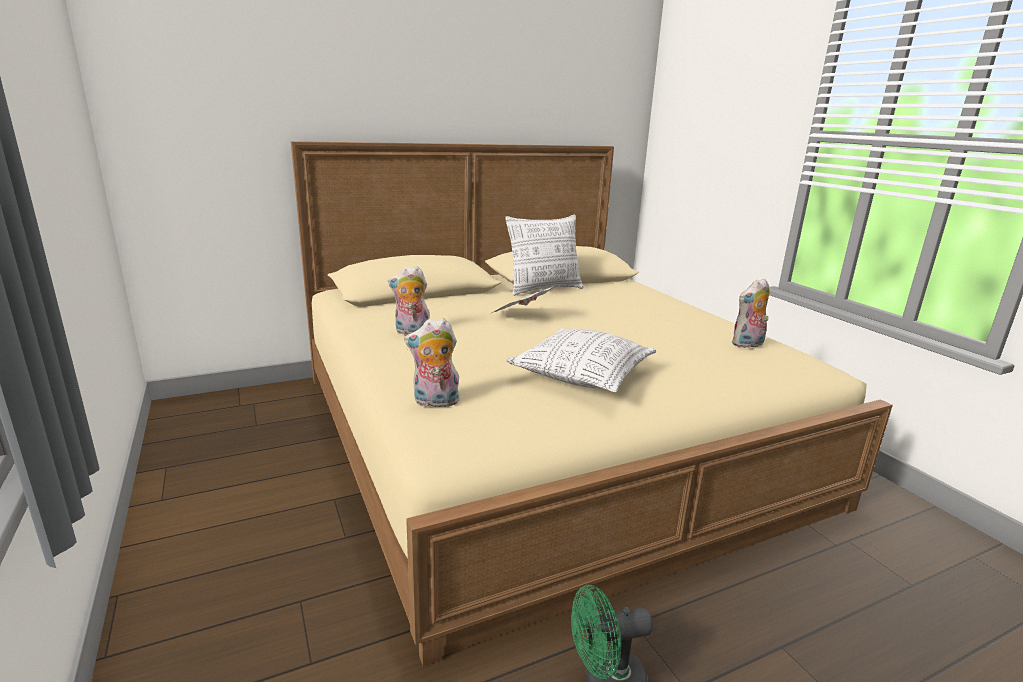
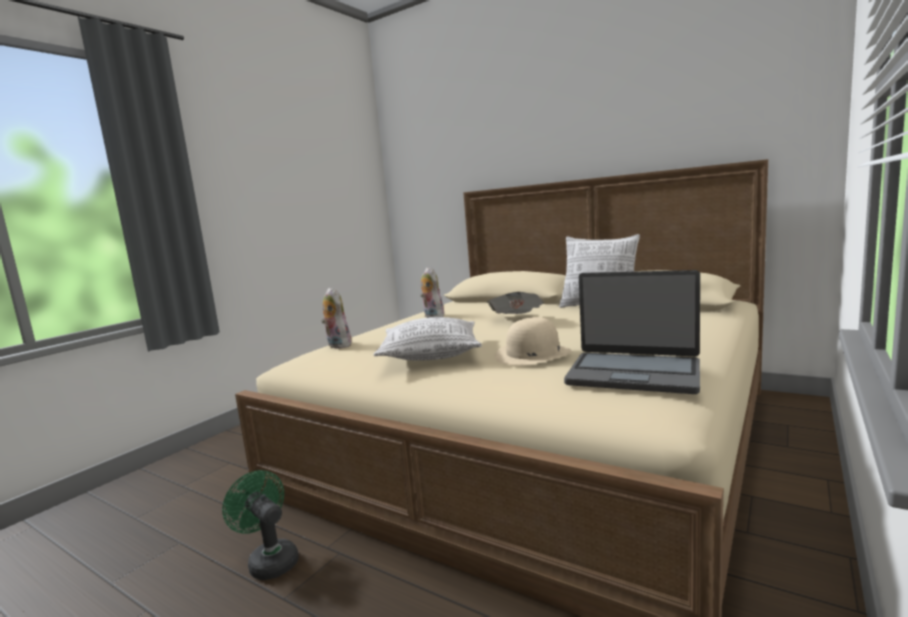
camera: 60 degrees right, 10 degrees down
(654, 348) = (532, 354): none -> beige hat
(748, 344) = (633, 373): plush toy -> laptop

